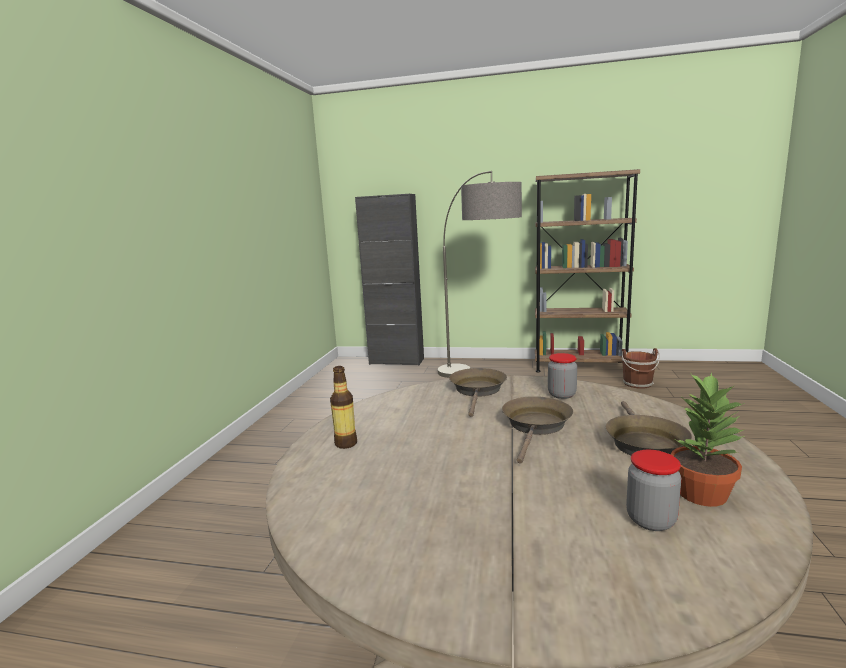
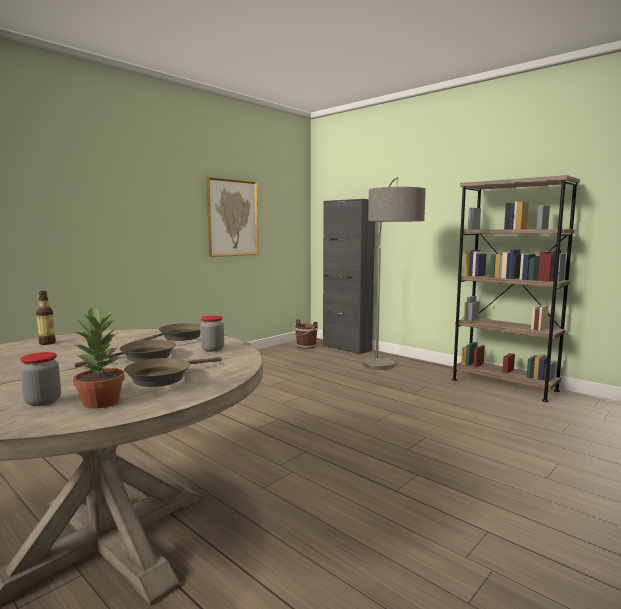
camera: 30 degrees right, 5 degrees down
(265, 224) = (232, 218): none -> picture
(638, 384) = (540, 413): brown bucket -> brown bucket (306, 346)

